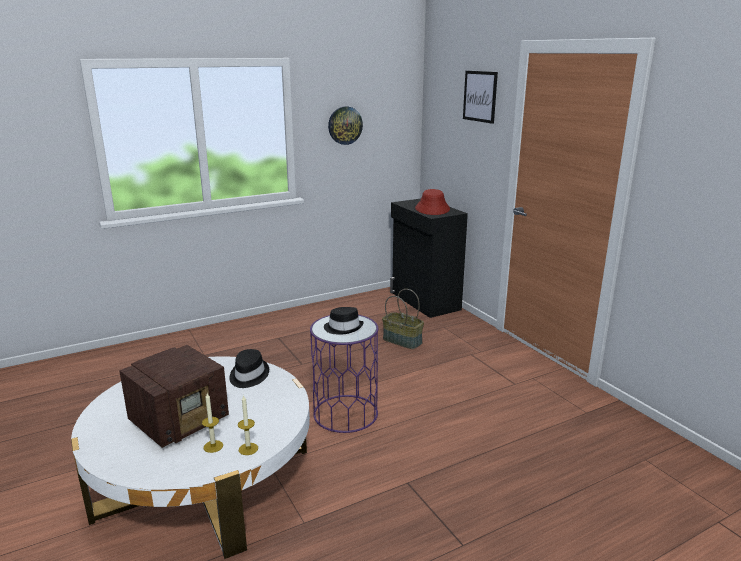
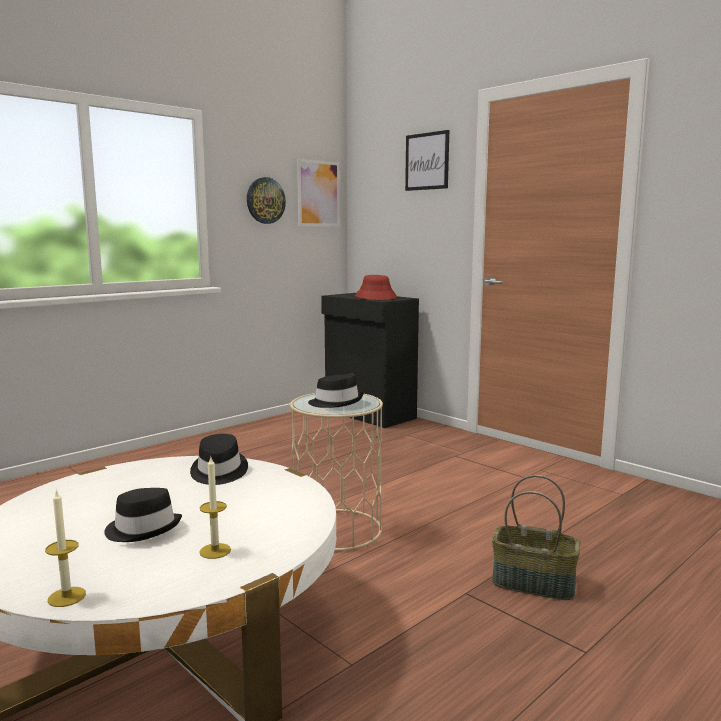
camera: 15 degrees left, 10 degrees down
(181, 421) = (143, 529): radio -> black hat
(248, 449) = (273, 546): candle -> candle (67, 597)
(345, 413) = (337, 529): purple side table -> beige side table
(394, 114) = (318, 193): none -> picture
(403, 341) = (366, 451): basket -> basket (534, 583)

